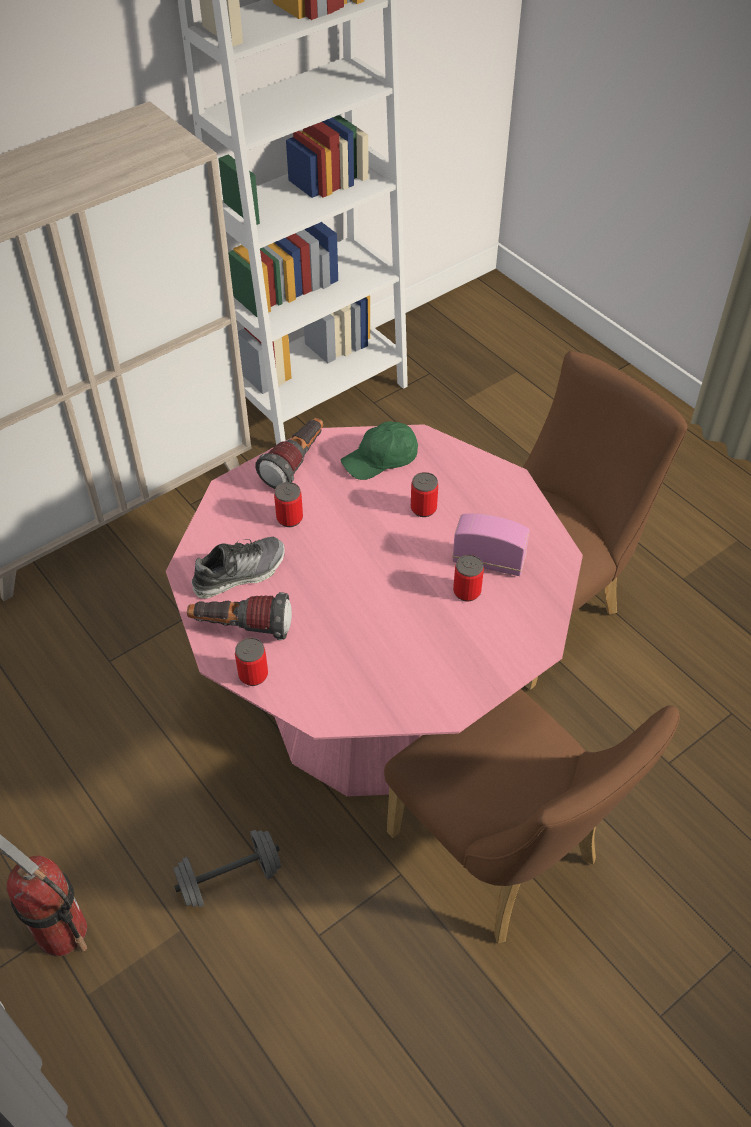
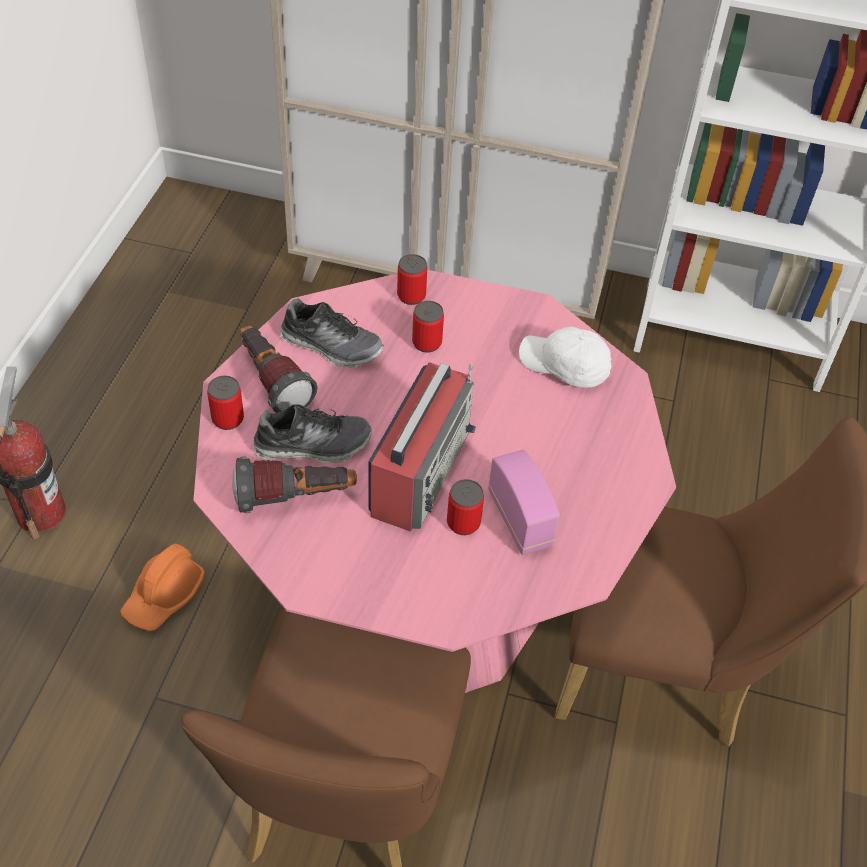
camera: 50 degrees right, 0 degrees up
(230, 878) = (164, 596): grey dumbbell -> orange hard hat
(296, 463) = (496, 310): flashlight -> flashlight (296, 498)
(326, 637) = (313, 445): none -> shoe
(381, 460) = (564, 367): green cap -> white cap
(403, 589) = (420, 470): none -> radio
(423, 508) = (536, 431): can -> can (411, 296)

